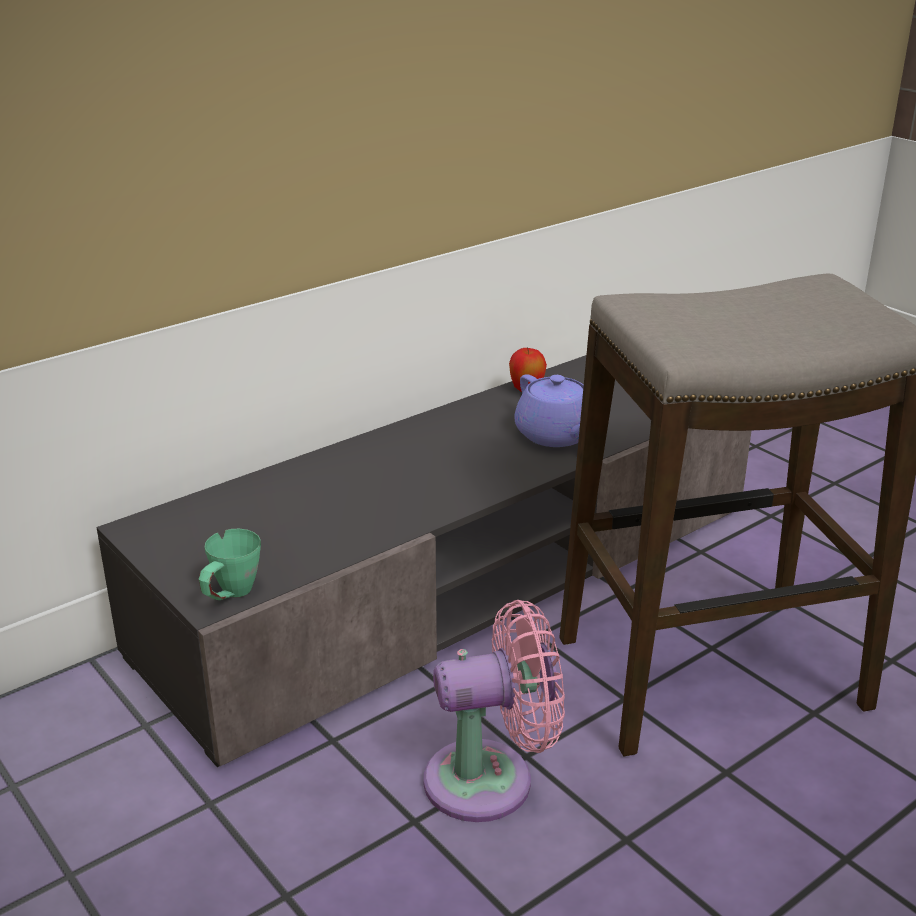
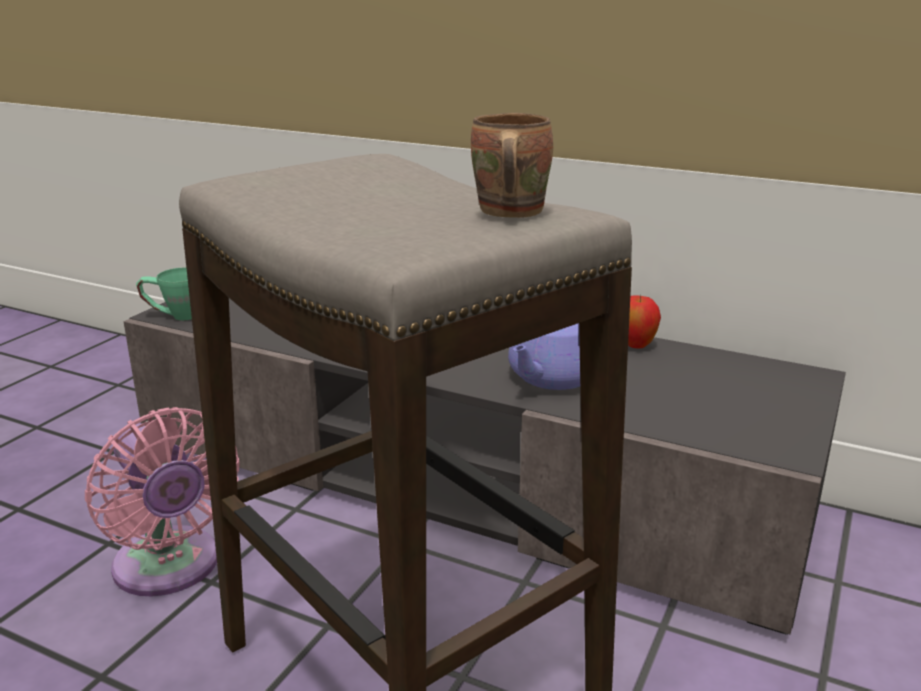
camera: 65 degrees right, 5 degrees down
(822, 292) = (506, 212): none -> brown mug

